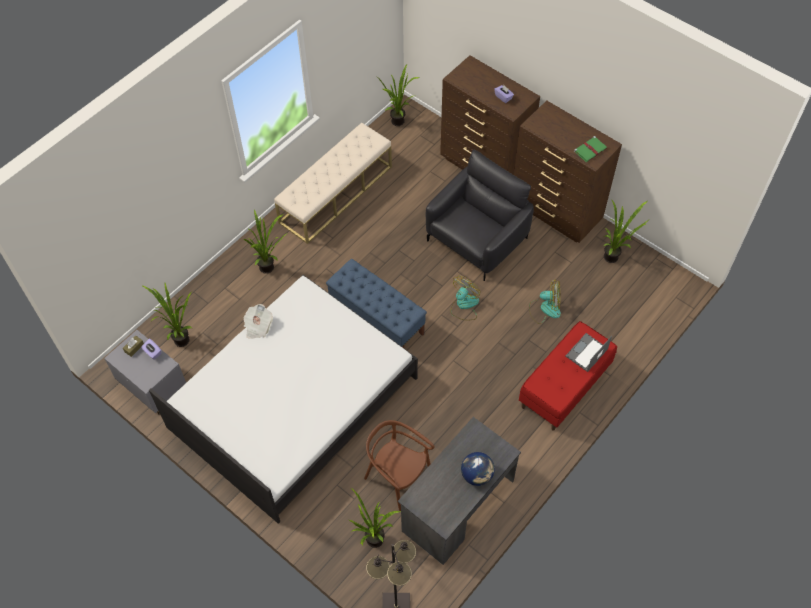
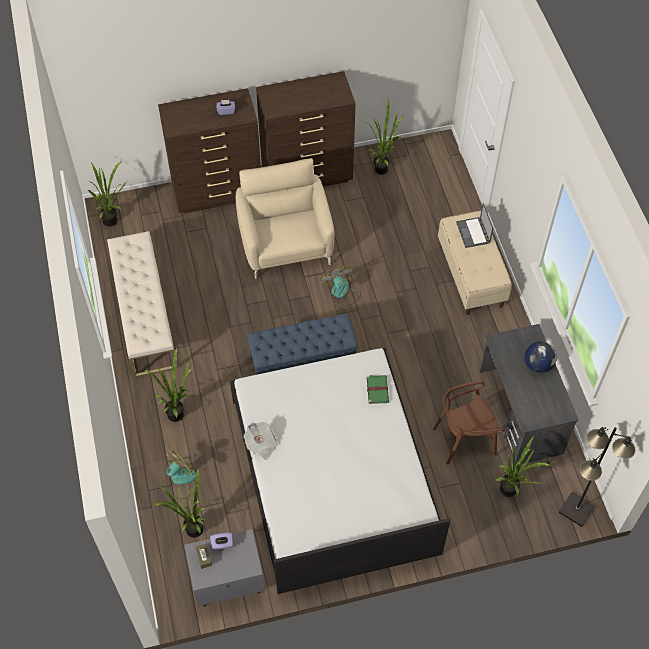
camera: 55 degrees left, 0 degrees up
(477, 239) = (286, 244): black armchair -> beige armchair
(545, 309) = (391, 242): fan -> fan (179, 480)
(564, 387) = (471, 275): red bench -> beige bench
(590, 150) = (332, 92): green book -> green book (377, 389)

